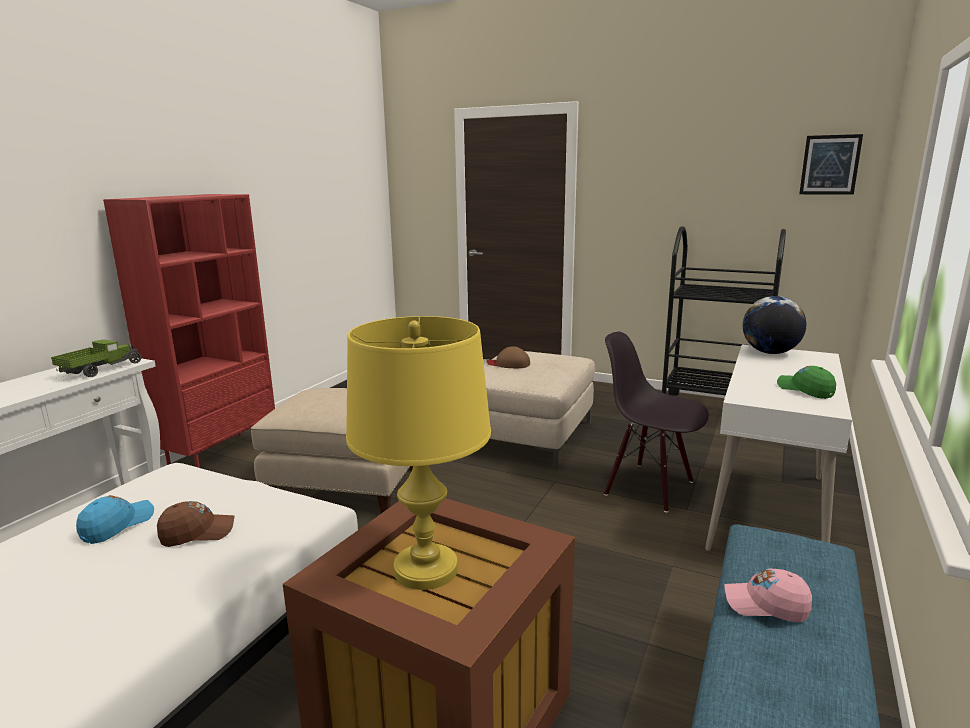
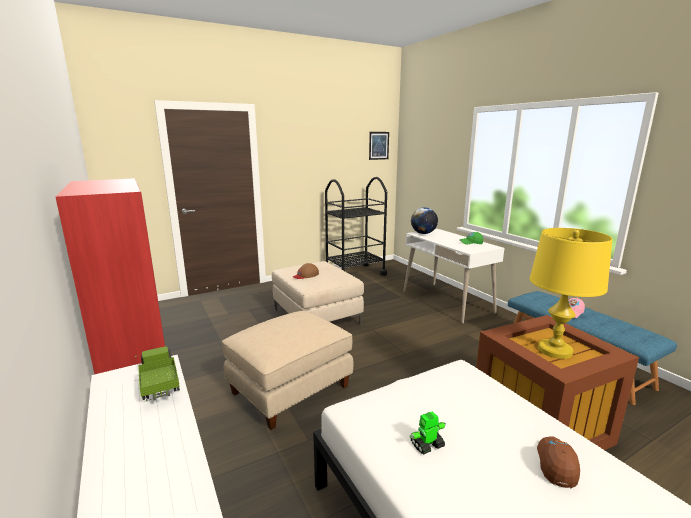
camera: 55 degrees left, 0 degrees up
(117, 525) = (426, 445): blue cap -> toy robot
(198, 533) = (463, 411): brown cap -> brown cap (556, 465)
(649, 487) = (404, 312): black chair -> none

